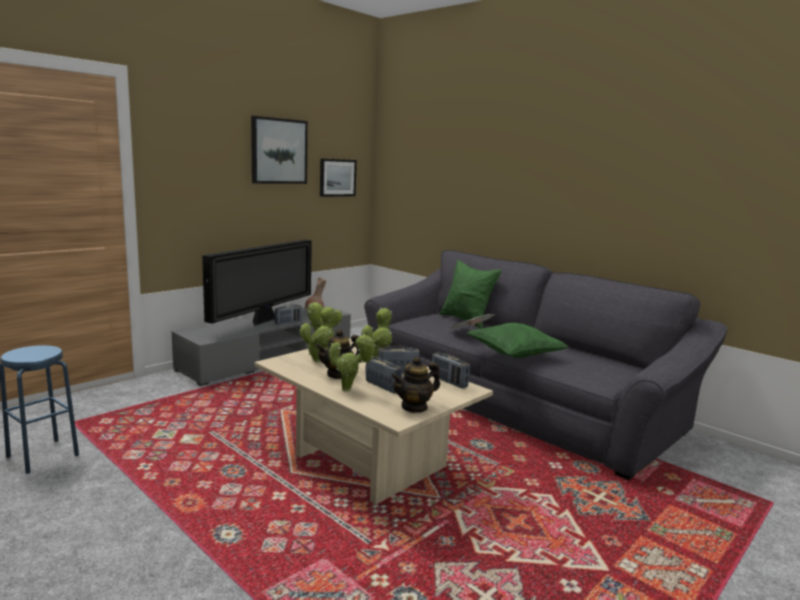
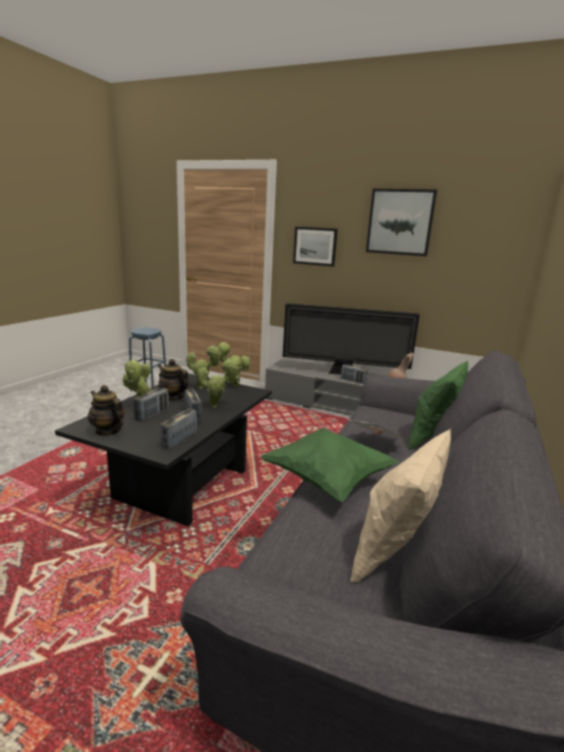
camera: 70 degrees right, 5 degrees up
(337, 177) = (476, 252): picture -> picture (315, 246)
(365, 462) = (180, 482): beige coffee table -> black coffee table
(593, 357) = (394, 552): none -> beige pillow

